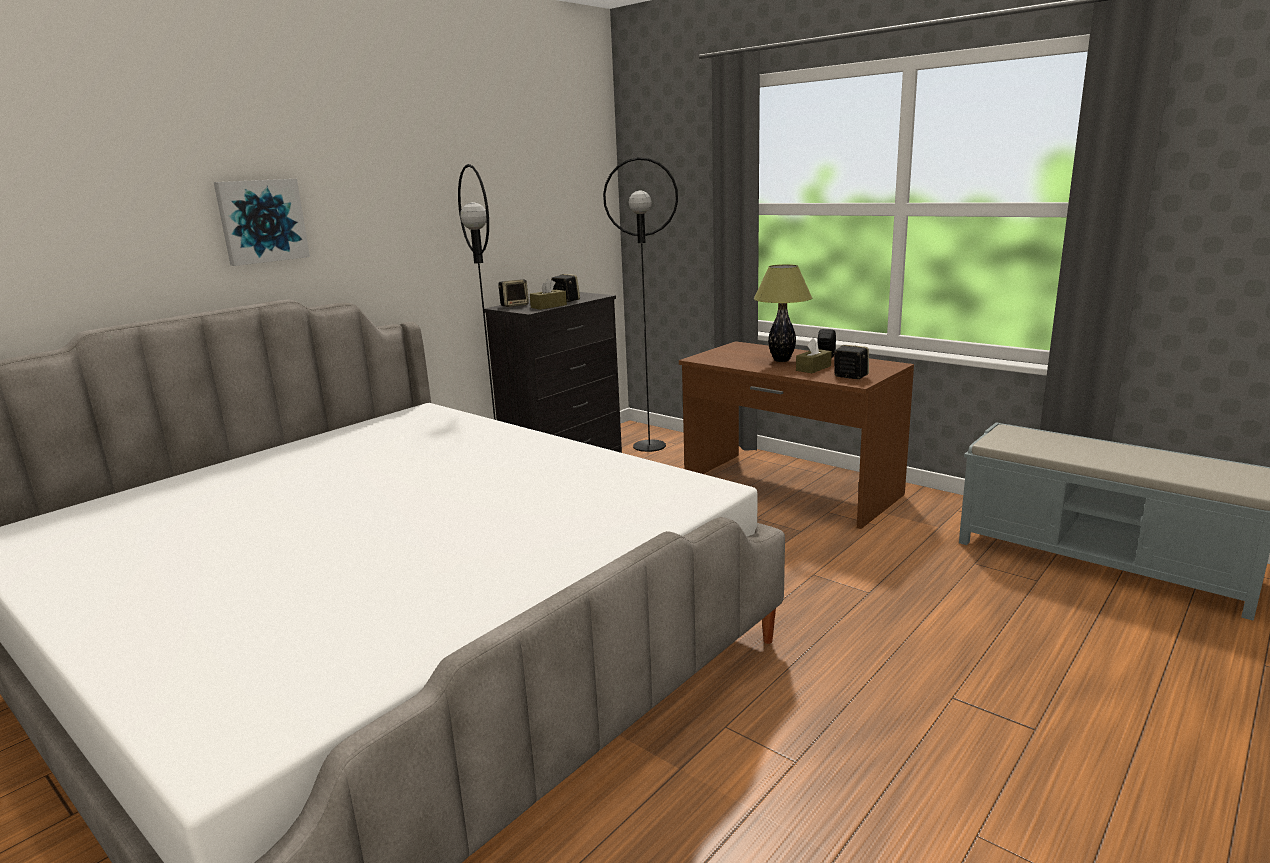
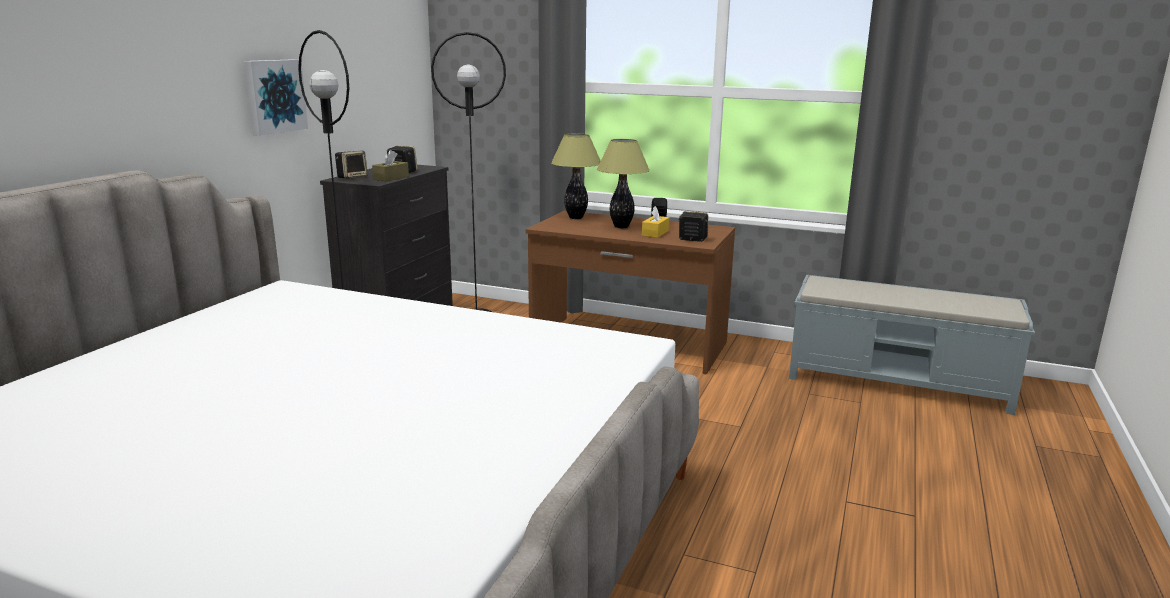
camera: 20 degrees left, 0 degrees up
(261, 221) = (103, 82): picture -> picture (274, 96)
(741, 349) = (576, 218): none -> table lamp
(813, 368) = (655, 233): brown tissue box -> yellow tissue box

